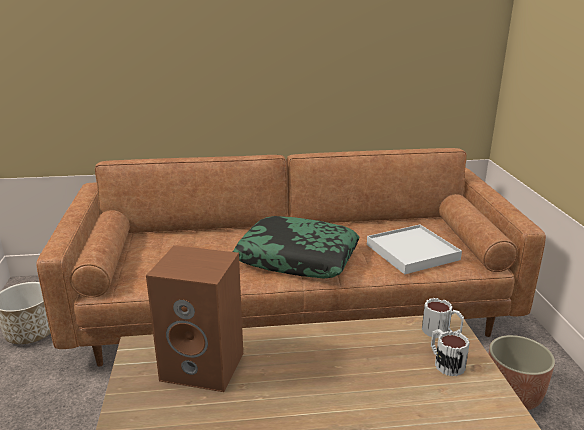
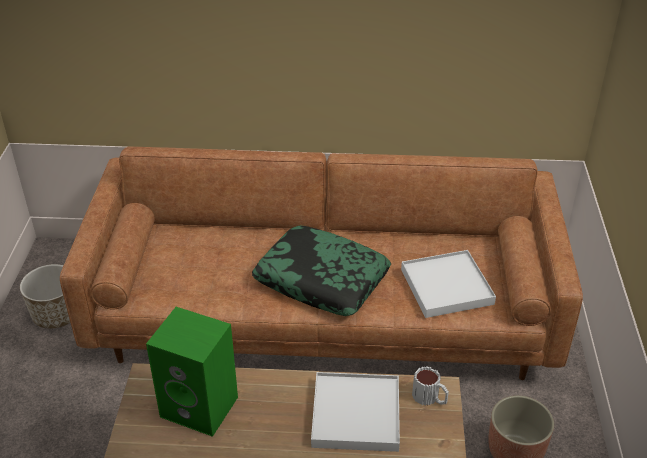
camera: 10 degrees right, 15 degrees up
(205, 366) = (201, 406): brown speaker -> green speaker
(374, 354) = (356, 415): none -> white tray
(445, 362) = (418, 433): mug -> none

